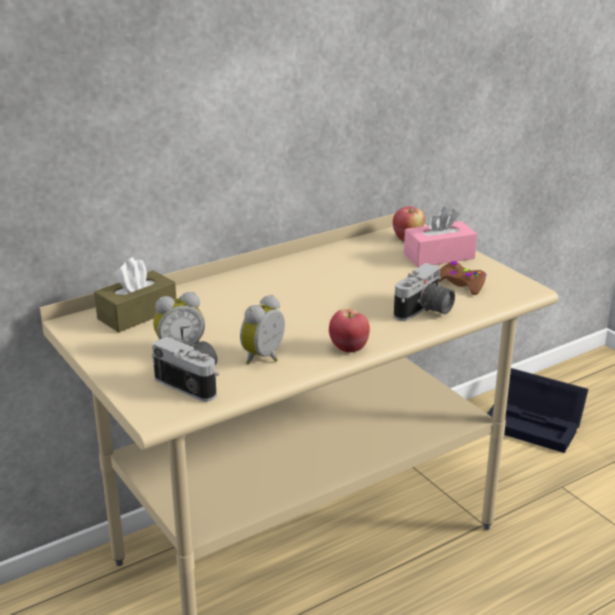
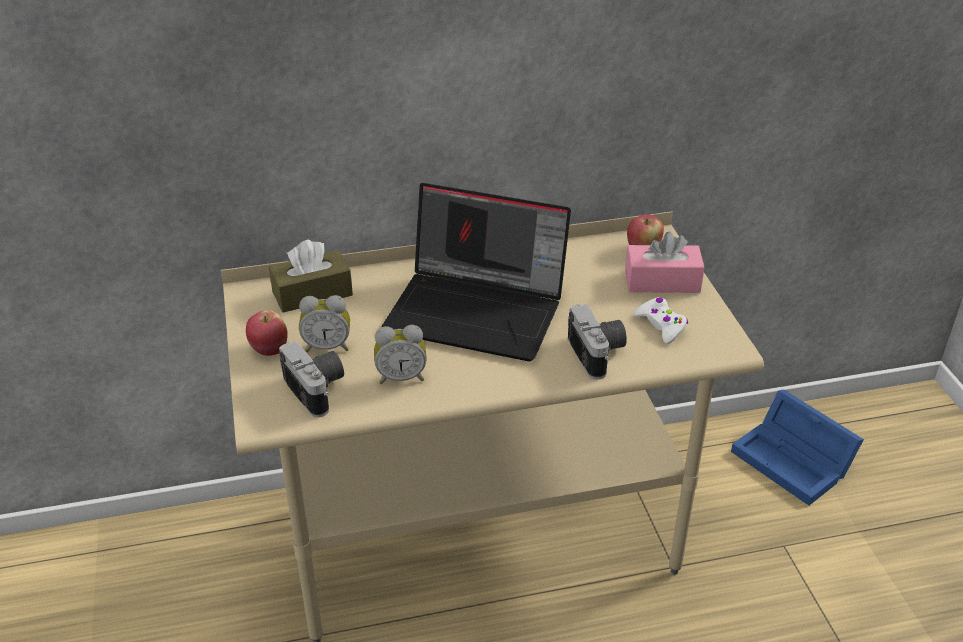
camera: 20 degrees right, 10 degrees up
(266, 358) = (401, 377): alarm clock -> alarm clock turned 150 degrees counterclockwise
(300, 300) = (479, 310): none -> laptop
(348, 348) = (489, 384): apple -> apple (269, 349)
(425, 311) = (599, 354): camera -> camera turned 75 degrees counterclockwise
(461, 284) = (661, 325): brown game controller -> white game controller
(535, 424) = (795, 461): black storage box -> blue storage box

